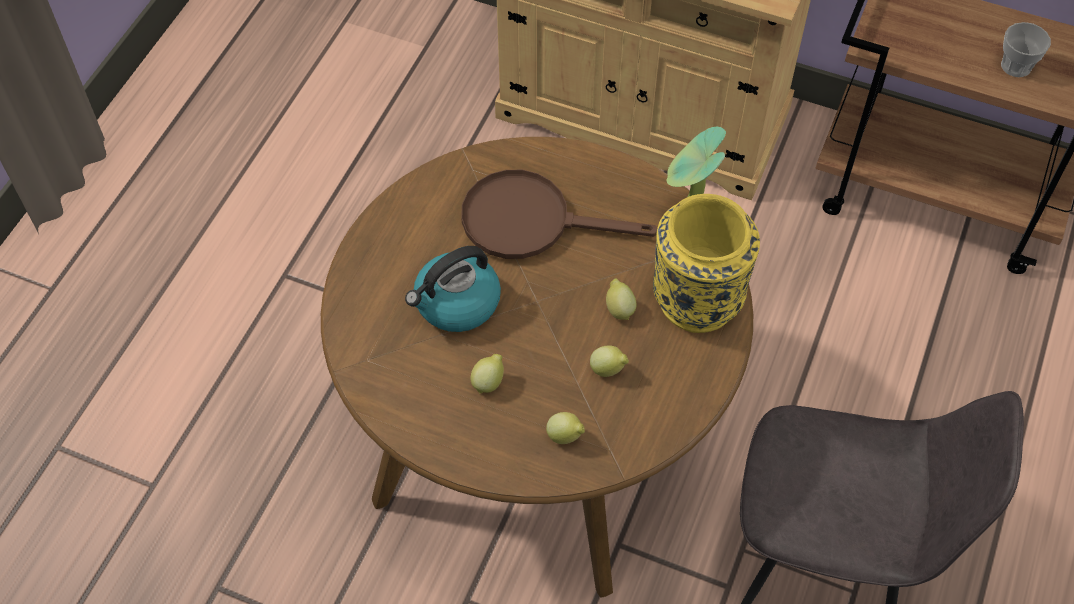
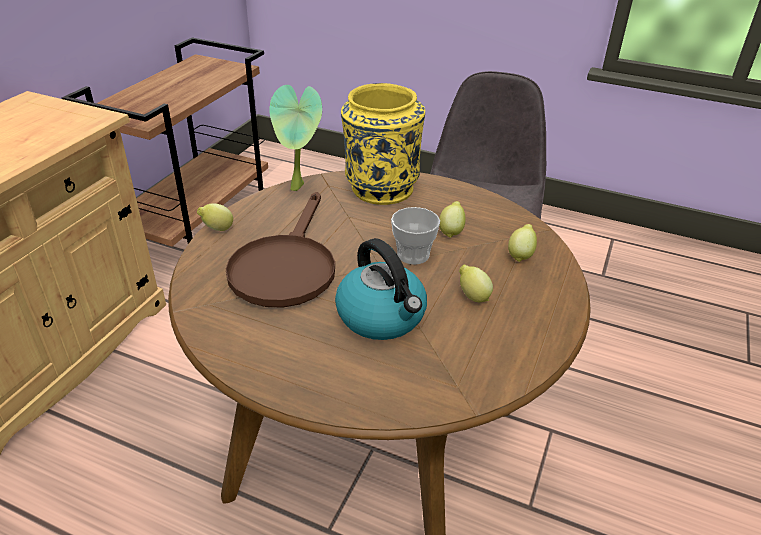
camera: 90 degrees left, 20 degrees down
(619, 309) = (389, 223): lemon -> lemon (217, 229)
(1016, 66) = (193, 83): cup -> cup (413, 255)

